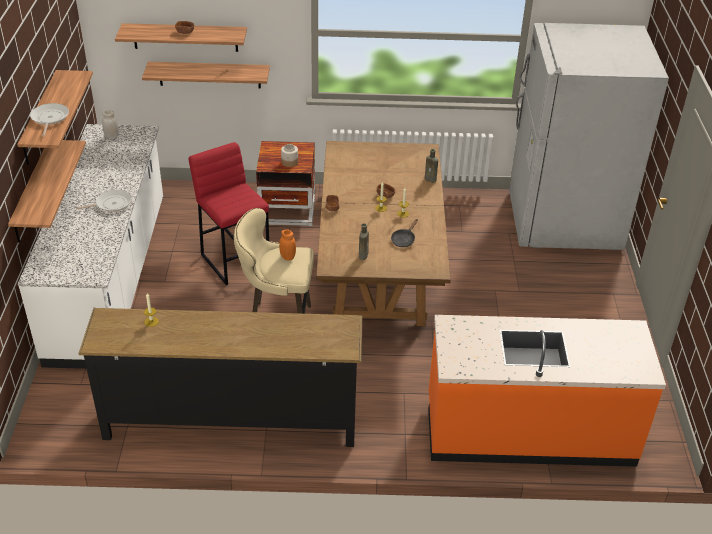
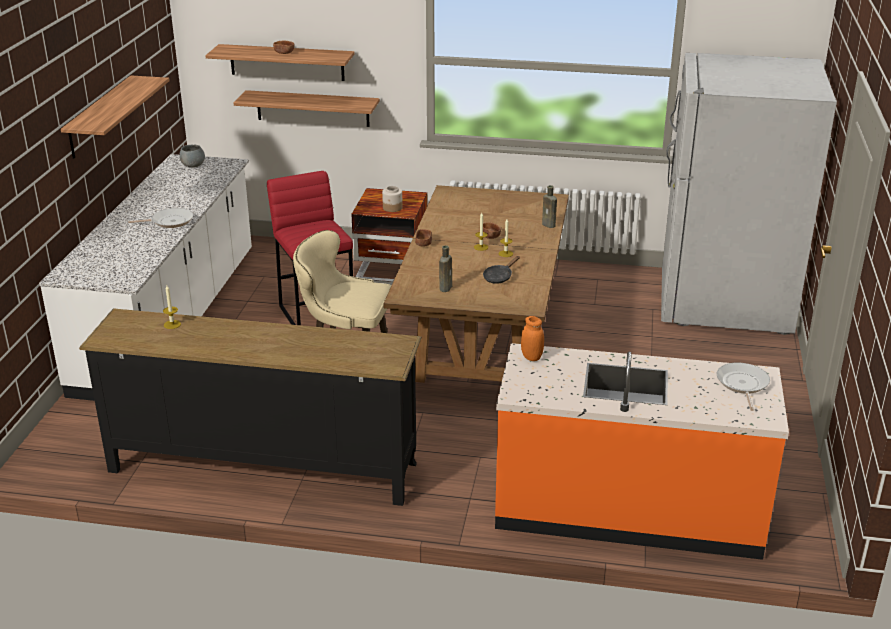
camera: 10 degrees right, 10 degrees down
(32, 192) = (77, 192): shelf -> none
(49, 119) = (104, 111): frying pan -> frying pan (742, 384)
(112, 136) = (193, 165): white jar -> grey bowl
(287, 257) = (359, 288): orange jar -> orange jar (531, 357)

